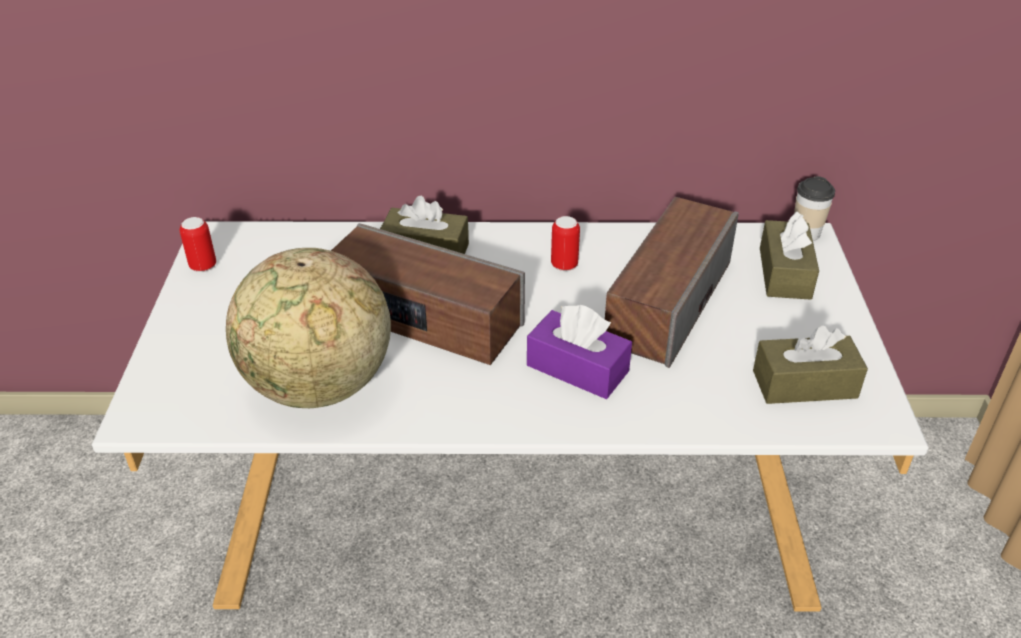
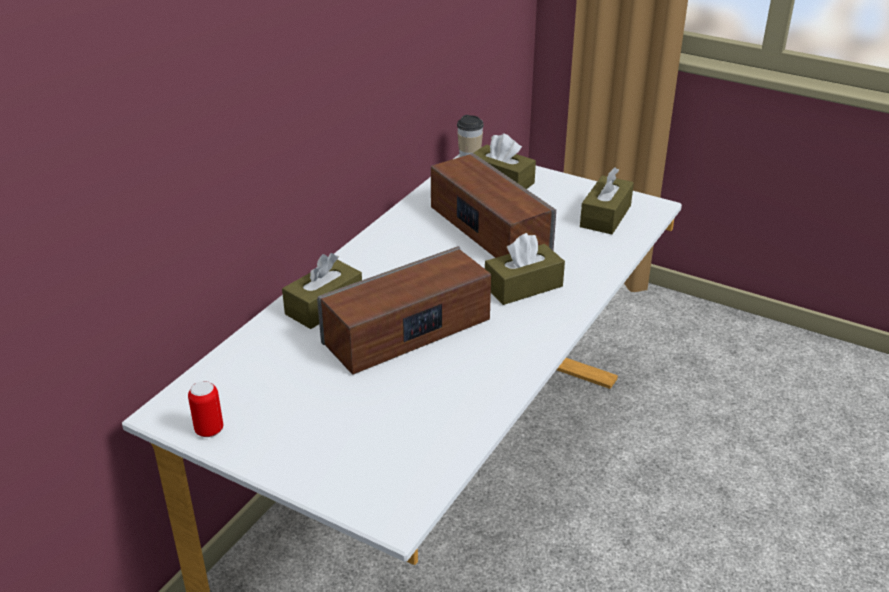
camera: 60 degrees left, 5 degrees down
(319, 386) = (442, 405): globe -> none
(564, 265) = (408, 253): can -> none
(577, 368) = (523, 286): purple tissue box -> brown tissue box

